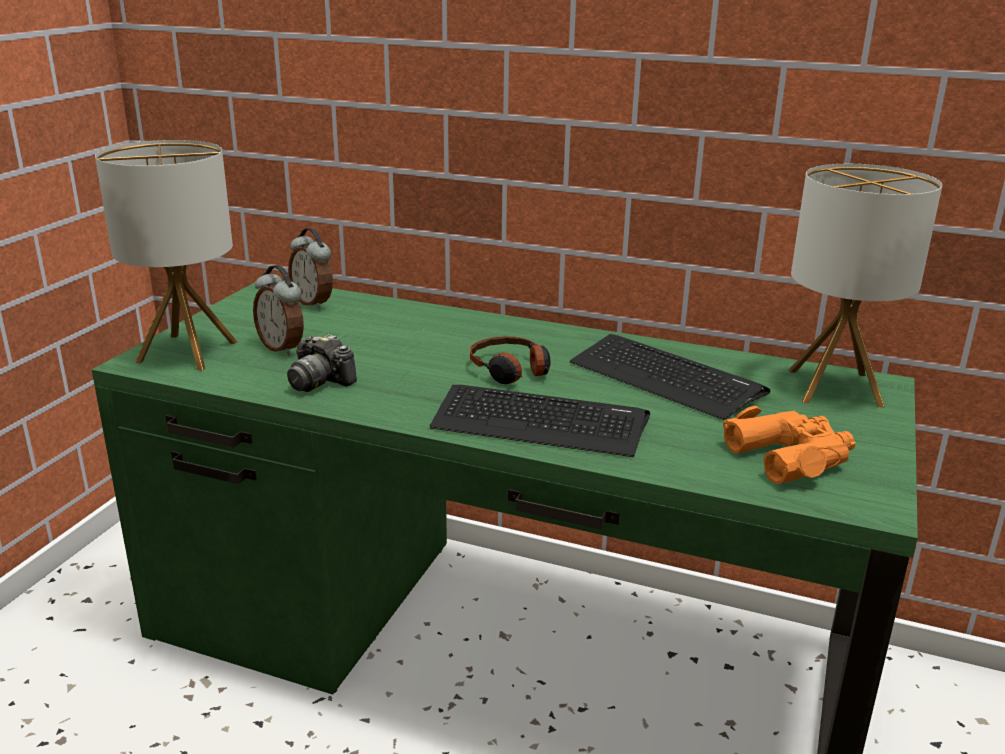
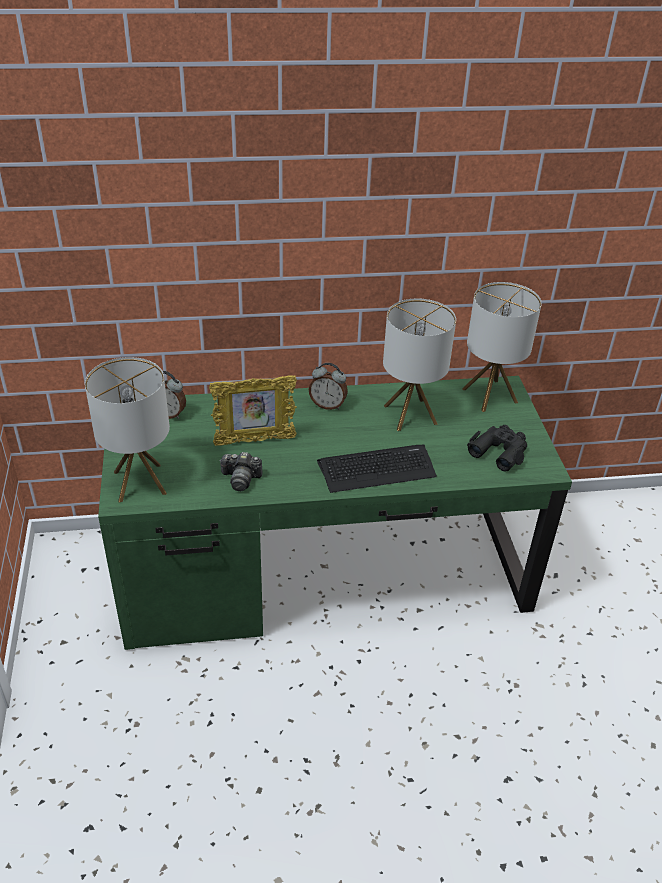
camera: 30 degrees left, 15 degrees up
(282, 348) = (192, 460): alarm clock -> alarm clock (327, 405)
(390, 350) = (255, 441): none -> picture frame
(510, 370) = (332, 435): headphones -> none
(665, 378) = (410, 414): keyboard -> table lamp
(791, 456) = (499, 451): orange binoculars -> black binoculars

